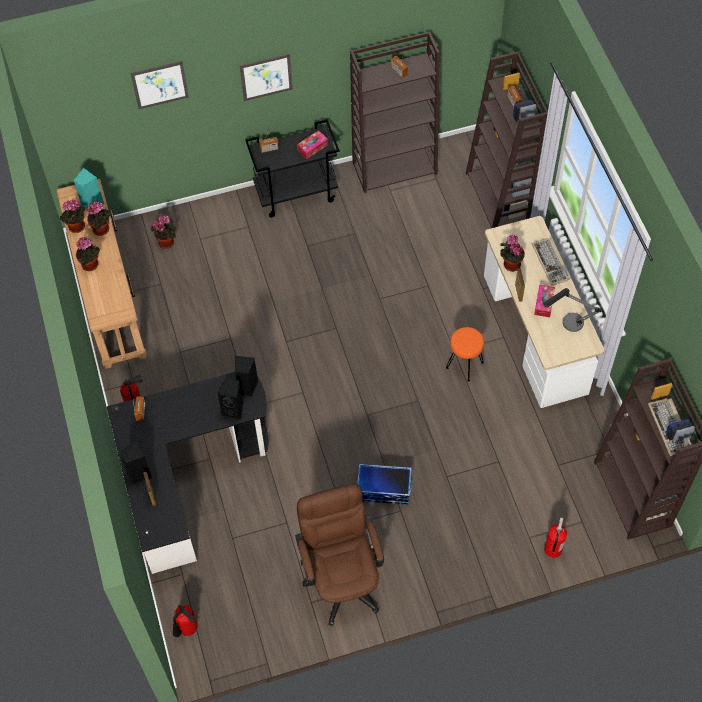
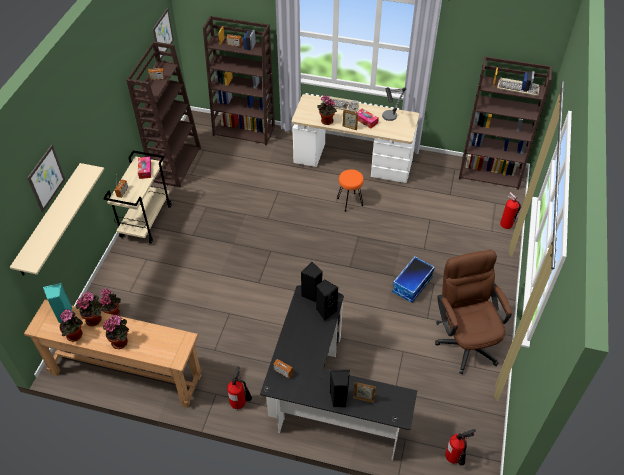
camera: 60 degrees left, 10 degrees down
(148, 120) = (50, 219): none -> beige shelf
(266, 77) = (95, 132): picture -> picture (163, 34)
(296, 193) = (146, 220): black cart -> beige cart
(342, 577) = (465, 340): brown office chair -> brown office chair turned 60 degrees clockwise

